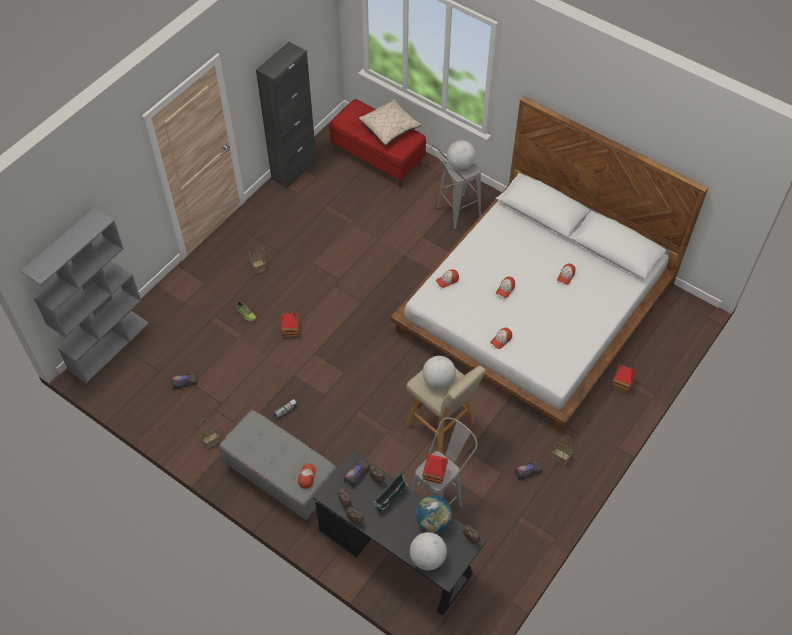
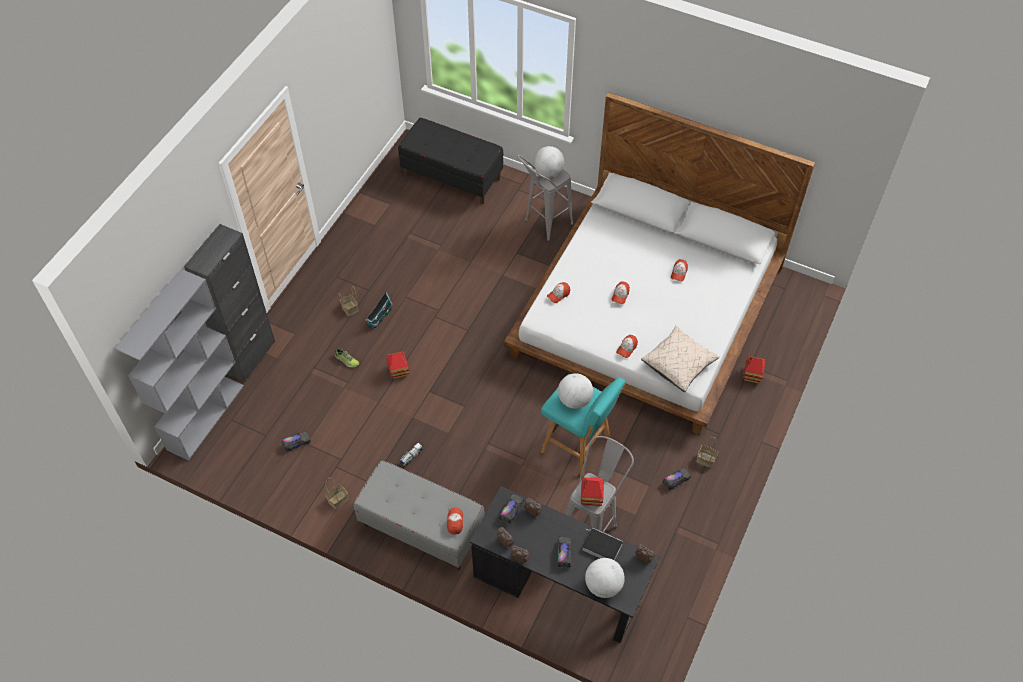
camera: 10 degrees left, 0 degrees up
(294, 170) = (366, 201): black cabinet -> black cabinet (250, 357)
(378, 157) = (452, 176): red bench -> black bench
(389, 498) = (551, 530): toy house -> toy house (379, 318)
(390, 128) = (463, 144): beige pillow -> beige pillow (678, 364)
(397, 523) = (564, 554): none -> toy truck
(433, 521) = (601, 546): globe -> book
(442, 425) = (578, 446): beige stool -> turquoise stool

